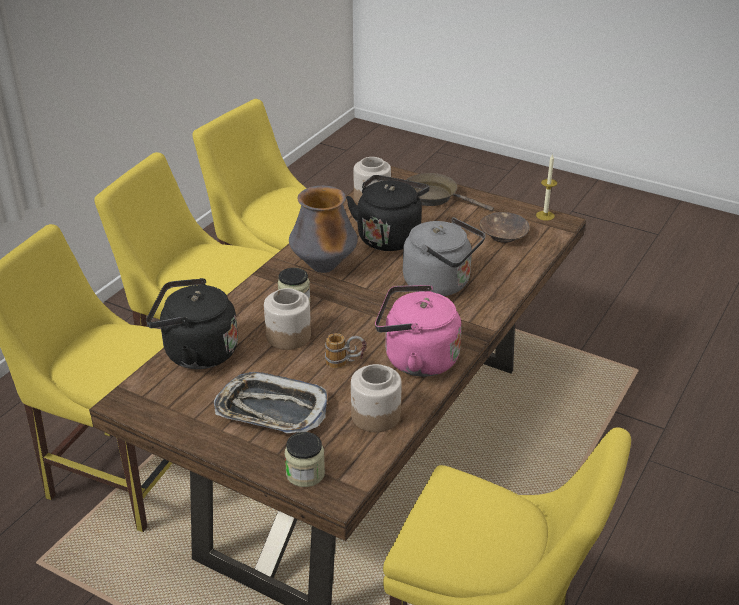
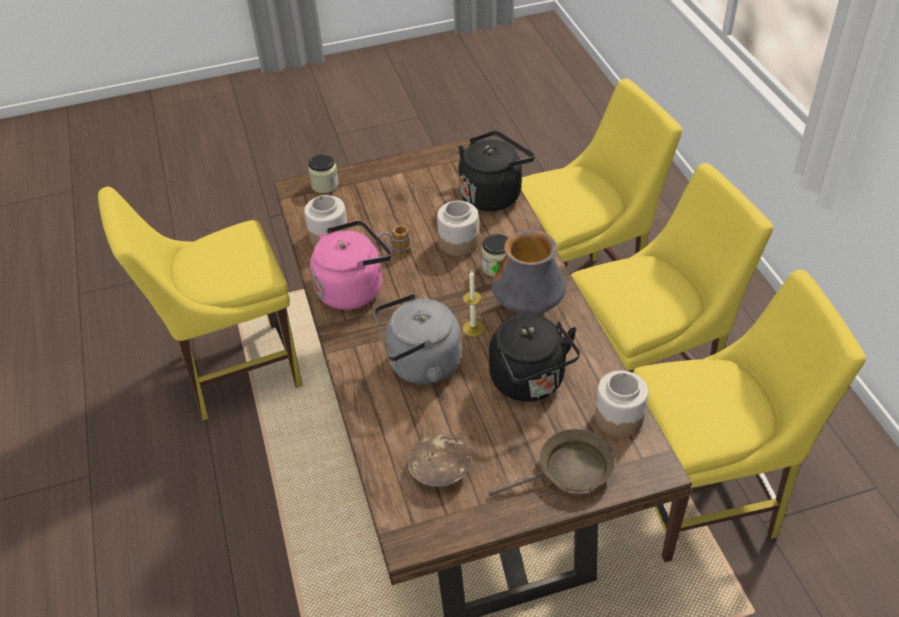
camera: 135 degrees right, 10 degrees up
(271, 410) = (393, 198): tray -> none
(545, 215) = (434, 538): candle -> candle (473, 328)

